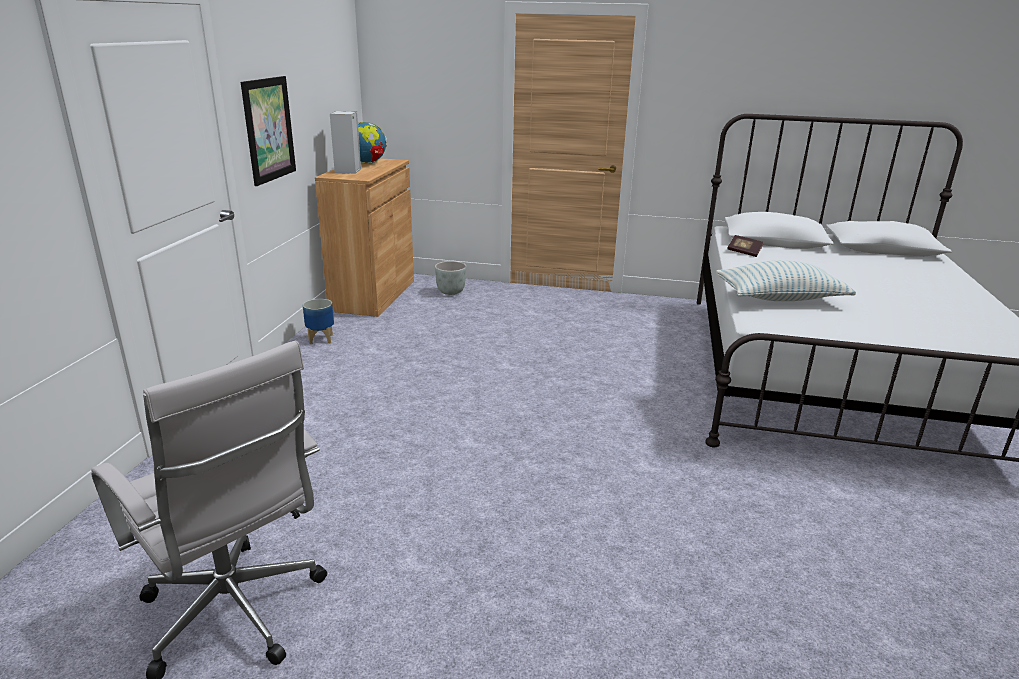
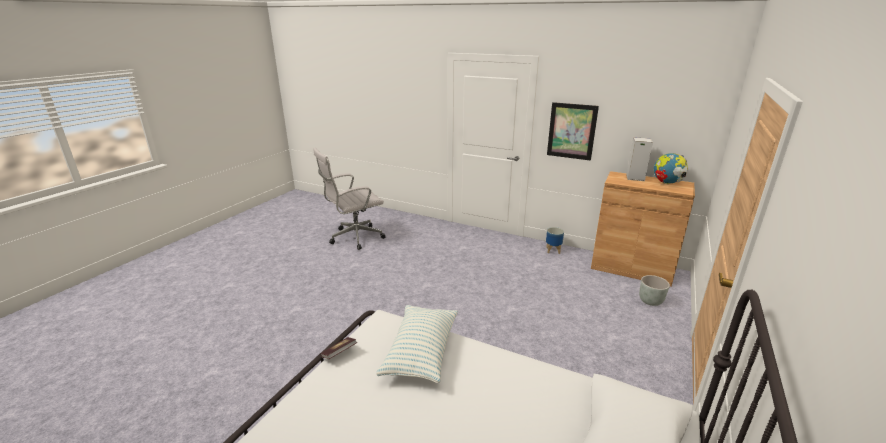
camera: 105 degrees right, 0 degrees up
(744, 252) = (561, 385): book -> book (339, 353)

